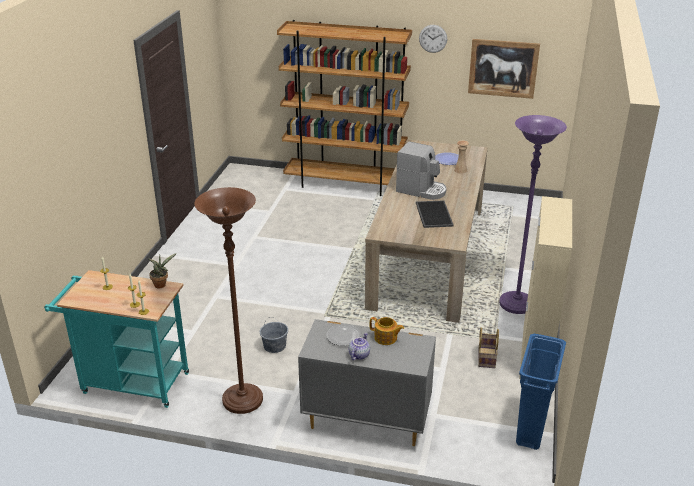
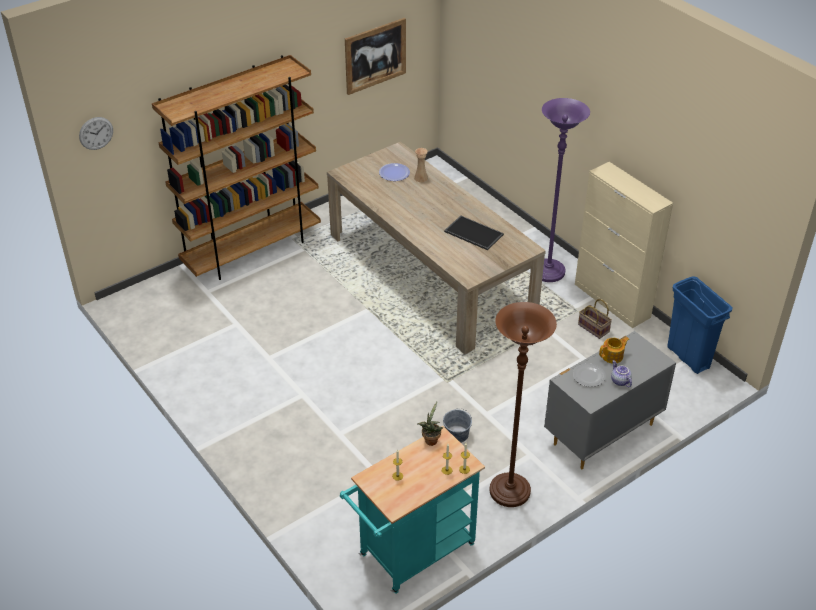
camera: 50 degrees left, 10 degrees up
(421, 190) = (427, 216): coffee machine -> none
(433, 38) = (307, 54): wall clock -> wall clock (96, 133)

